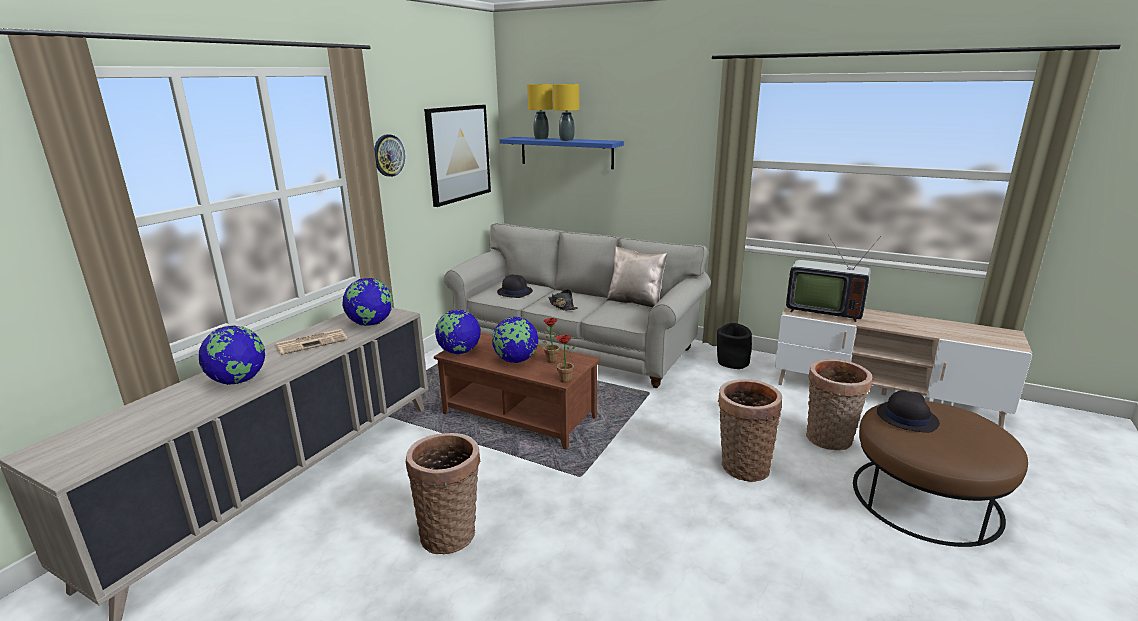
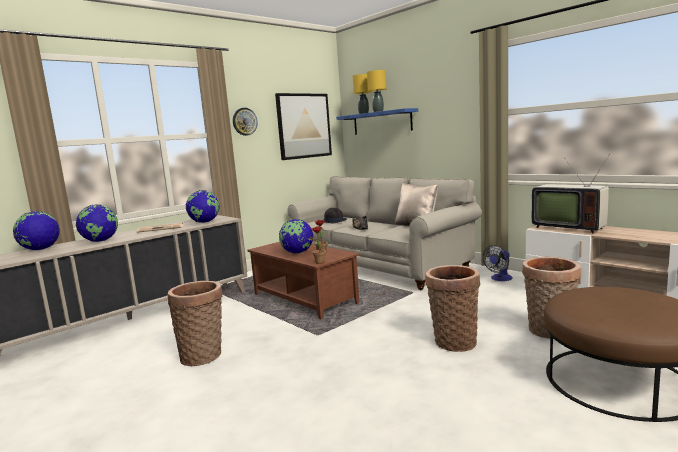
camera: 20 degrees right, 10 degrees down
(459, 352) = (265, 248): globe -> globe (40, 249)
(732, 362) = (499, 279): black planter -> fan
(906, 417) = (590, 295): black hat -> none

